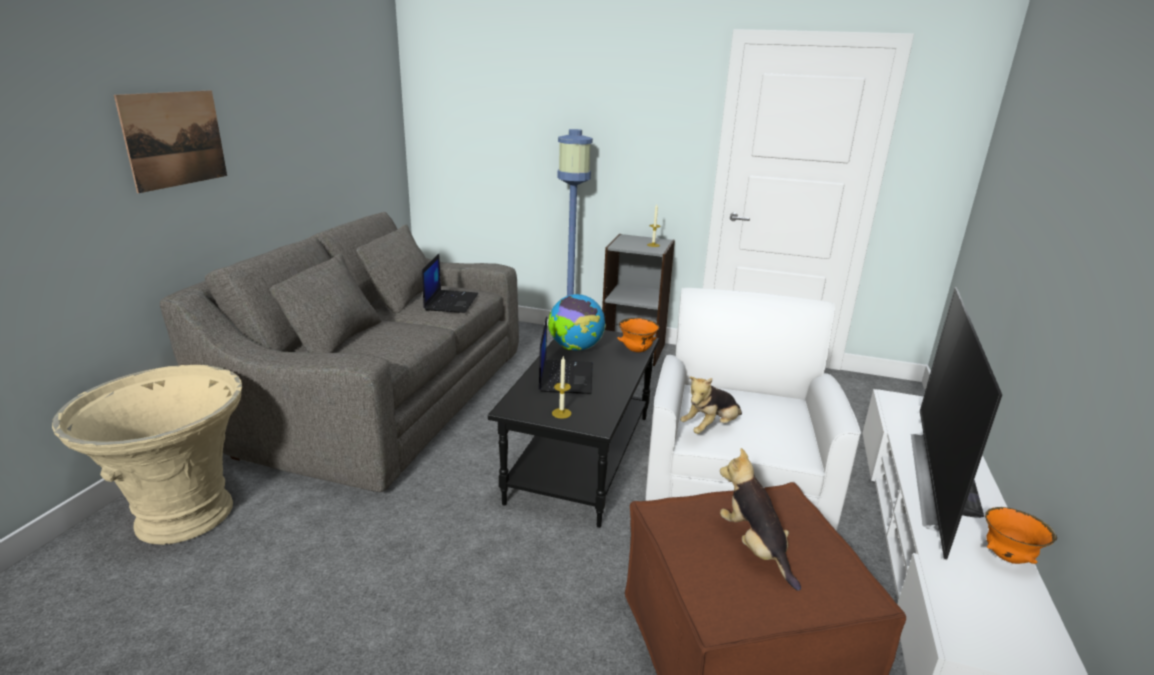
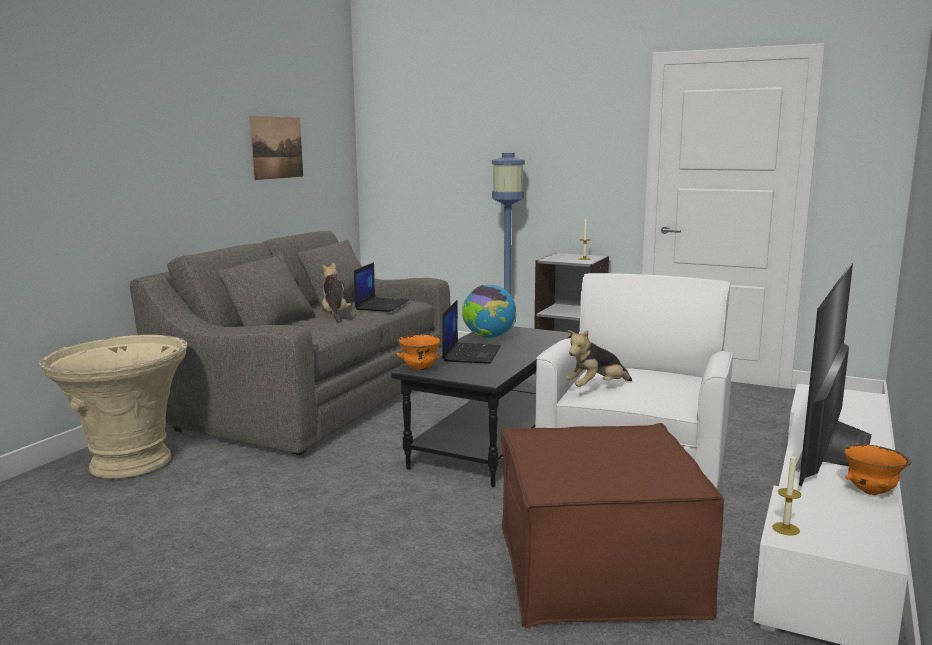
camera: 10 degrees right, 10 degrees down
(175, 139) = (155, 152): picture -> picture (277, 147)
(561, 413) = (458, 373): candle -> candle (785, 529)
(636, 351) = (547, 340): orange bowl -> orange bowl (419, 369)
(754, 547) = (601, 455): plush toy -> plush toy (335, 314)

